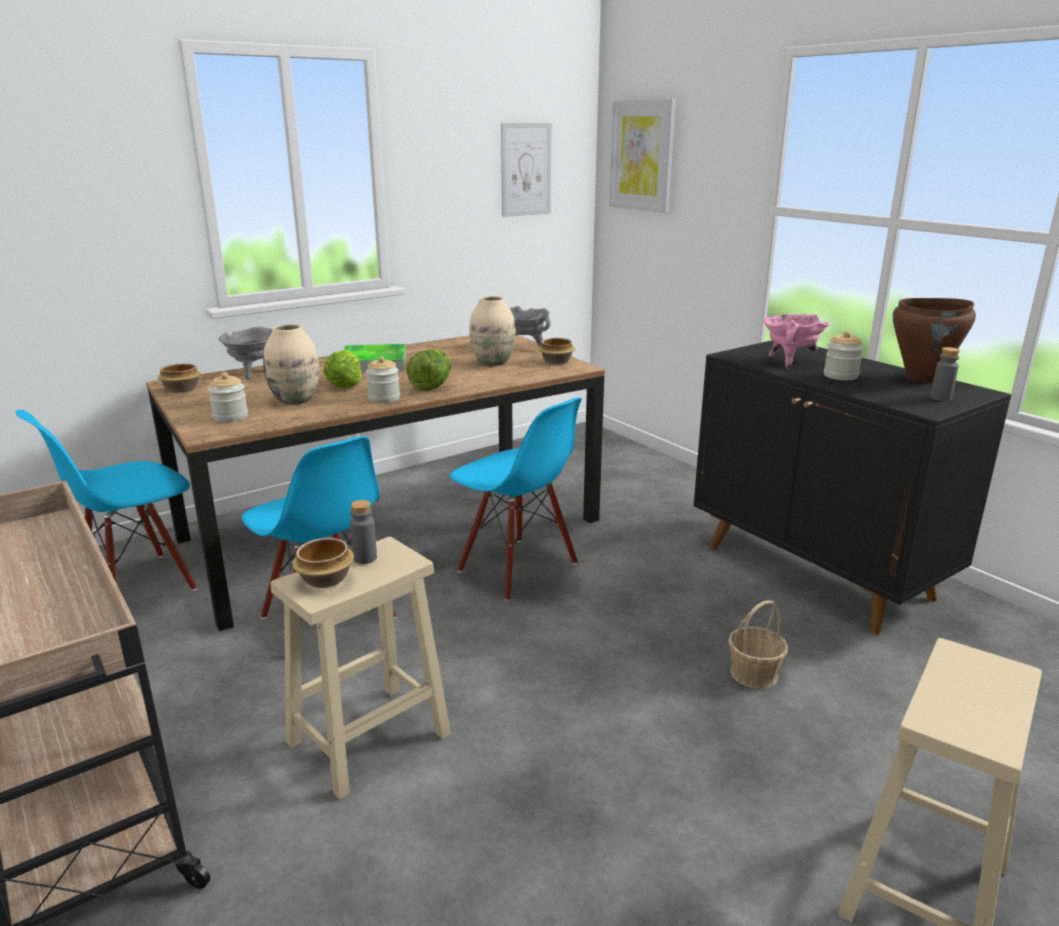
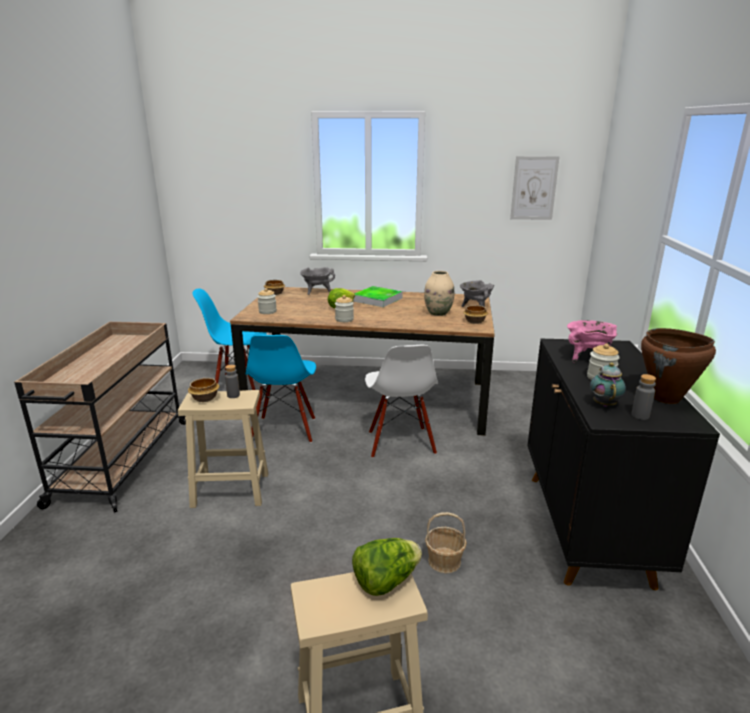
camera: 40 degrees right, 0 degrees up
(296, 400) = (307, 310): beige vase -> none
(432, 386) = (379, 319): lettuce -> lettuce (386, 581)
(517, 568) = (400, 443): blue chair -> white chair
(642, 155) = (616, 184): picture -> none
(897, 397) = (604, 404): none -> teapot

